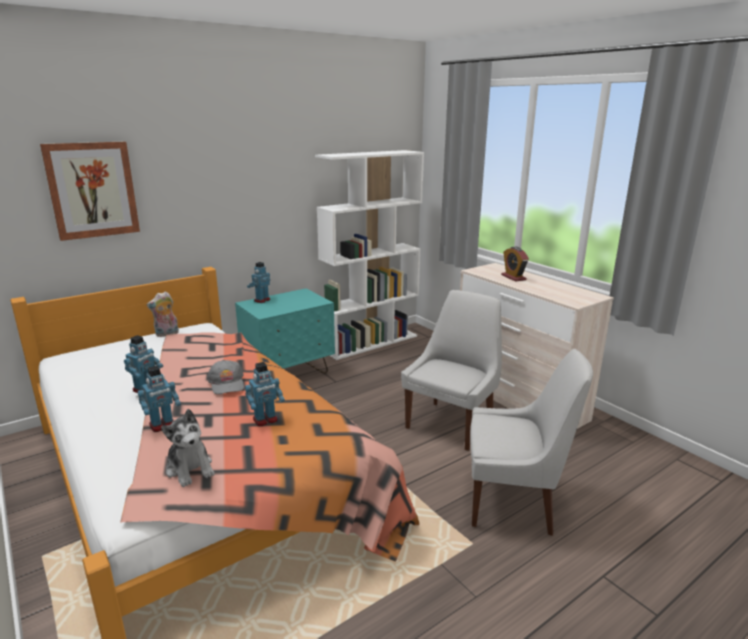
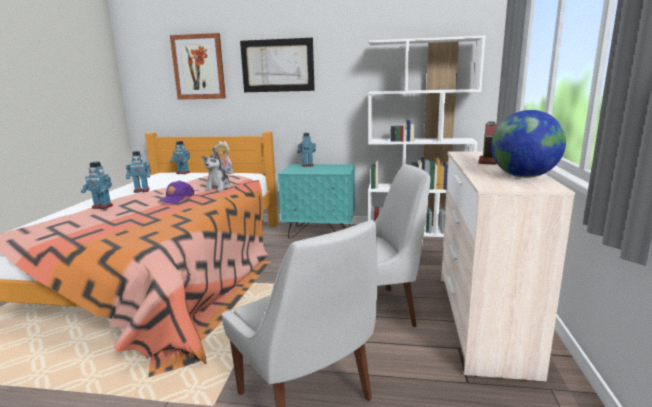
camera: 45 degrees right, 5 degrees down
(190, 469) = (58, 228): plush toy -> plush toy (218, 188)
(210, 183) = (277, 65): none -> picture
(227, 383) = (176, 198): grey cap -> purple cap
(265, 420) = (142, 221): toy robot -> toy robot (182, 173)
(566, 289) = (523, 176): none -> globe

